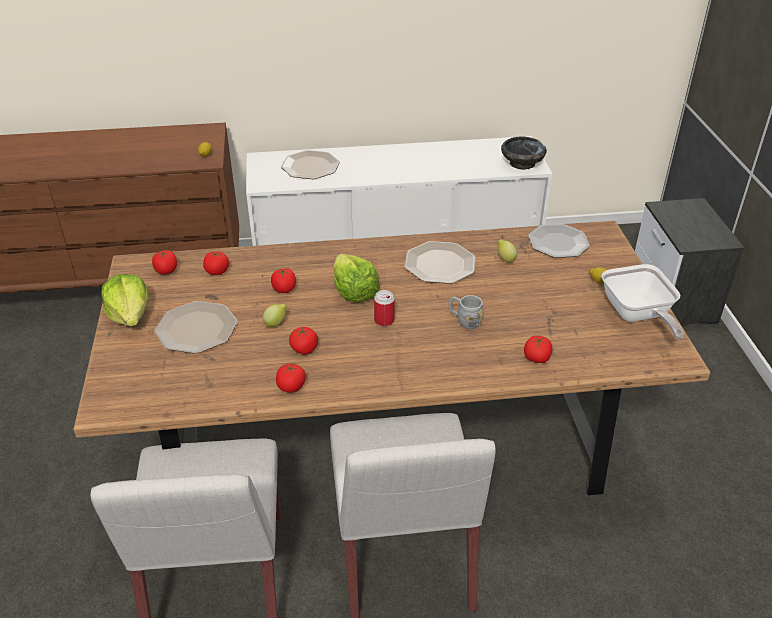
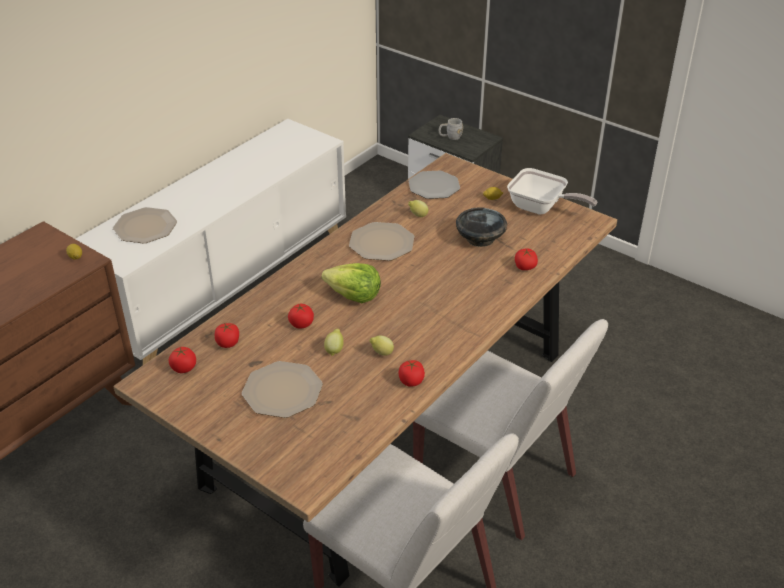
camera: 45 degrees left, 0 degrees up
(130, 315) = (212, 416): lettuce -> none
(304, 349) = (381, 353): tomato -> lemon
(384, 321) = (404, 302): can -> none
(464, 321) = (452, 271): grey mug -> grey mug (450, 137)
(521, 163) = (311, 143): black bowl -> black bowl (480, 239)

